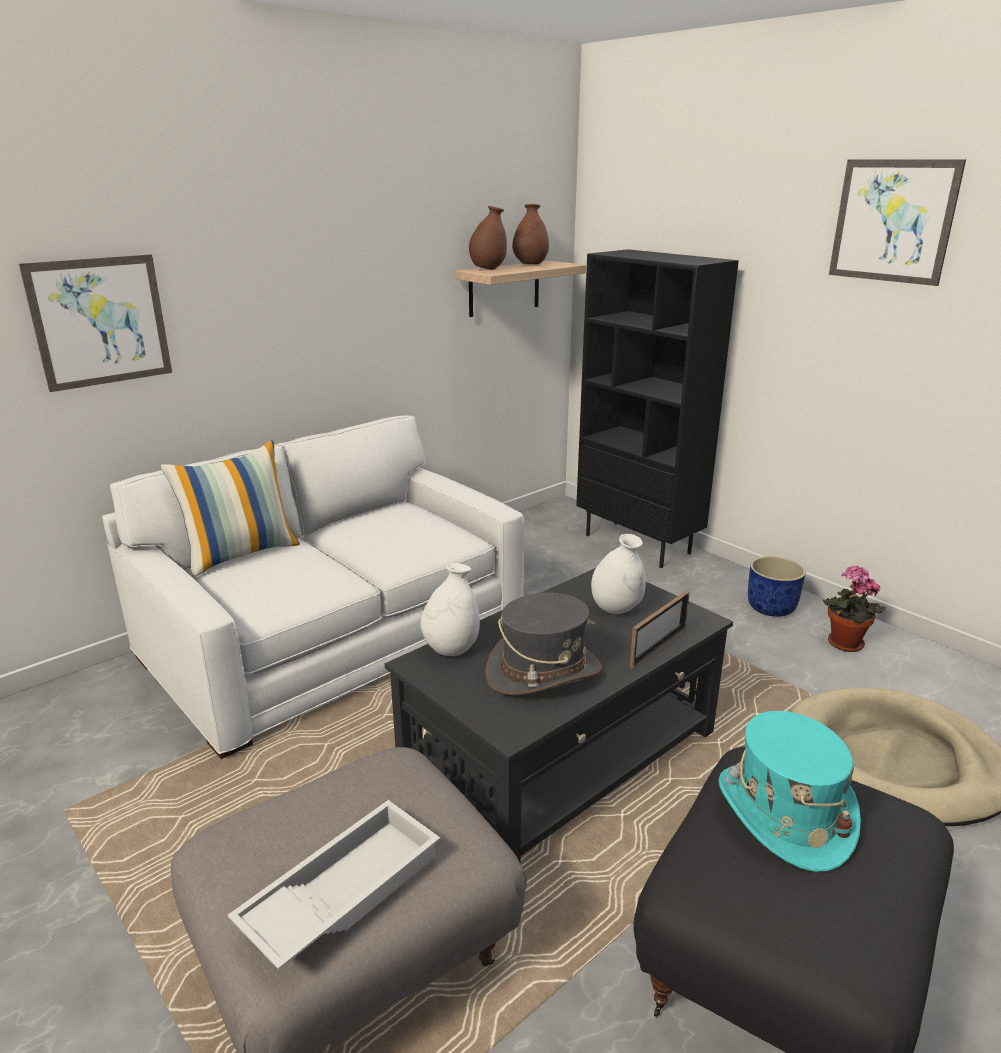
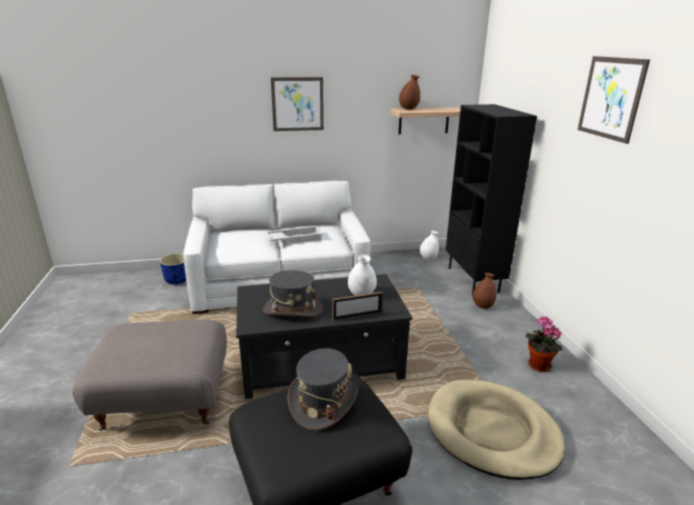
camera: 30 degrees right, 0 degrees up
(100, 322) = (200, 117): picture -> picture (297, 104)
(241, 554) = (240, 230): pillow -> none
(341, 891) = (133, 357): white tray -> white tray (294, 239)
(451, 649) = (268, 289): white vase -> white vase (428, 258)
(530, 264) = (438, 108): brown vase -> brown vase (482, 306)
(772, 608) = (515, 333): blue planter -> blue planter (178, 280)
(783, 813) = (322, 402): turquoise hat -> grey hat

